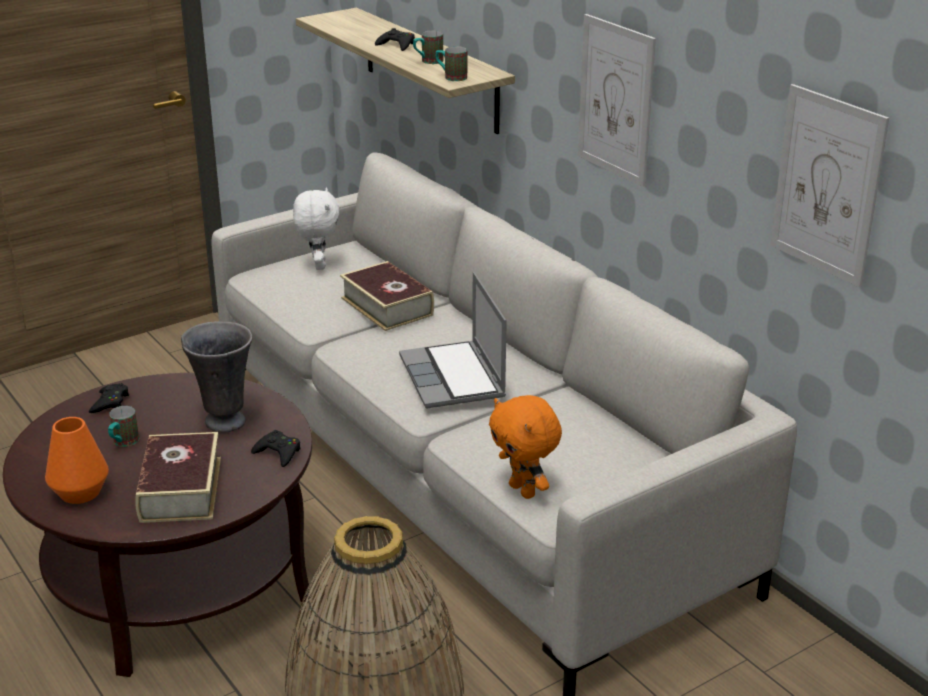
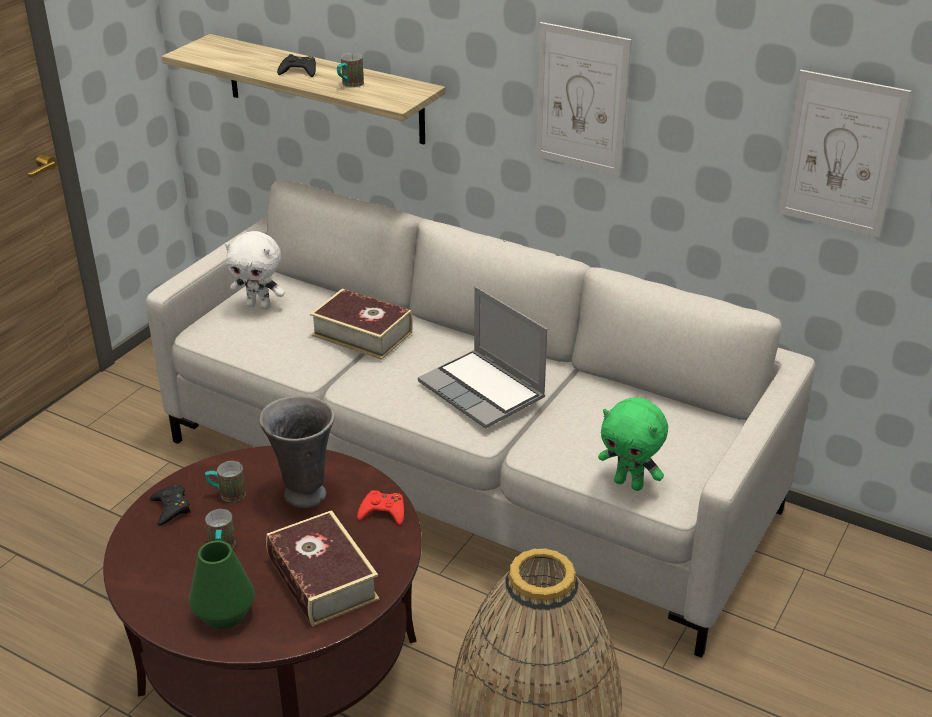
camera: 25 degrees left, 5 degrees up
(80, 492) = (224, 614): orange vase -> green vase
(278, 453) = (383, 512): black game controller -> red game controller
(318, 265) = (259, 306): white plush toy -> white plush toy turned 135 degrees clockwise
(451, 77) = (390, 99): mug -> mug (227, 494)
(524, 490) = (629, 483): orange plush toy -> green plush toy

